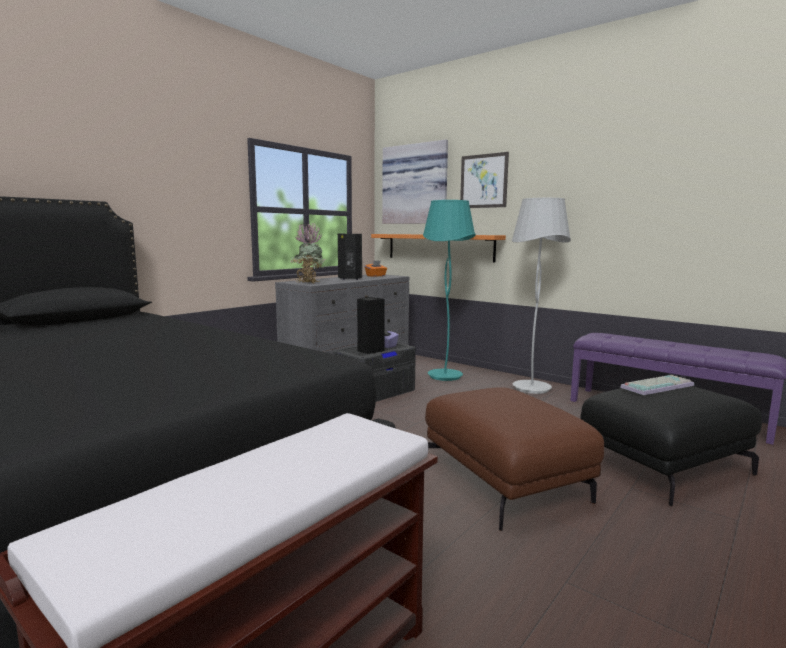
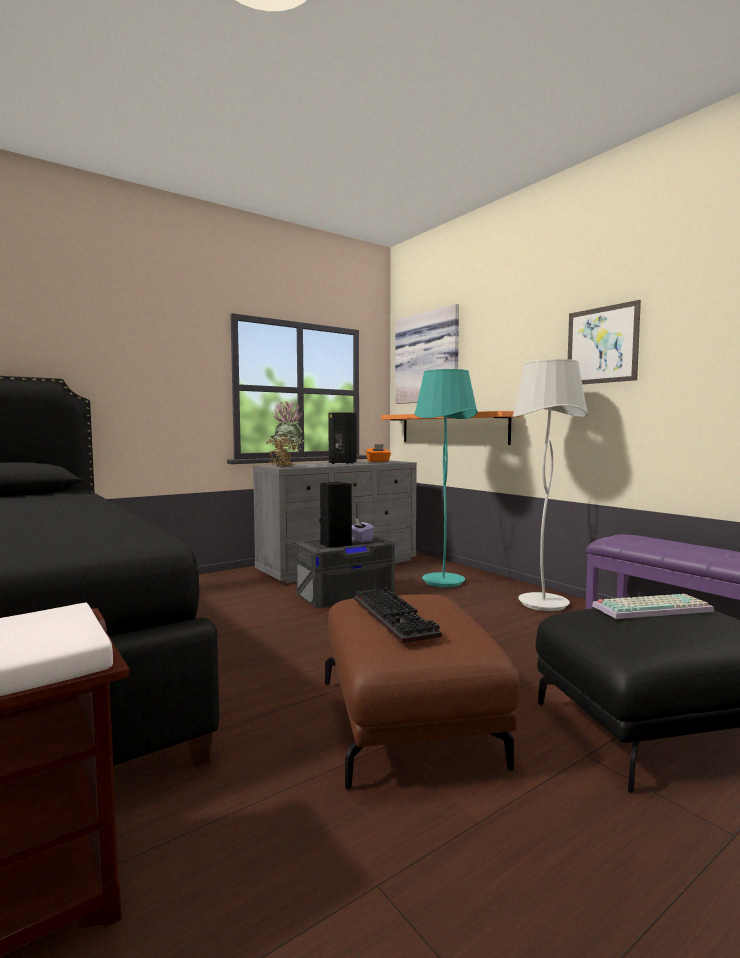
camera: 15 degrees right, 5 degrees down
(483, 181) = (497, 348): picture -> picture (602, 345)
(504, 406) = (397, 617): none -> keyboard

